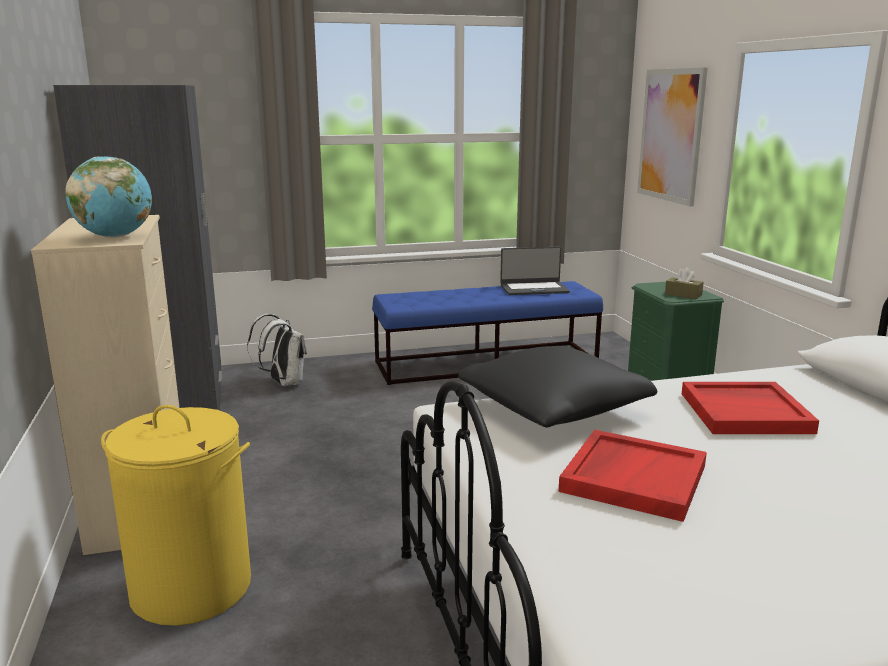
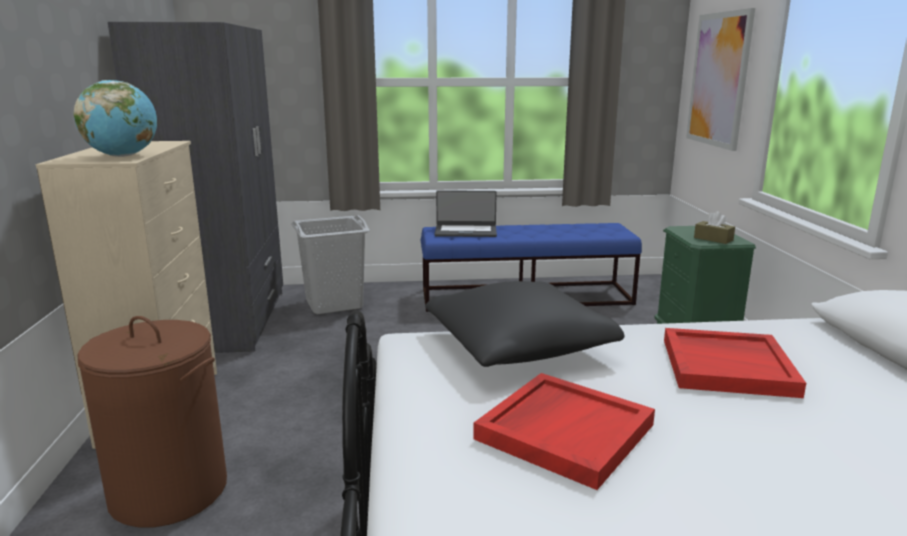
camera: 10 degrees right, 0 degrees up
(192, 587) = (170, 491): yellow laundry basket -> brown laundry basket
(283, 383) = (333, 304): white backpack -> grey laundry basket
(534, 289) = (575, 228): laptop -> laptop (465, 231)

